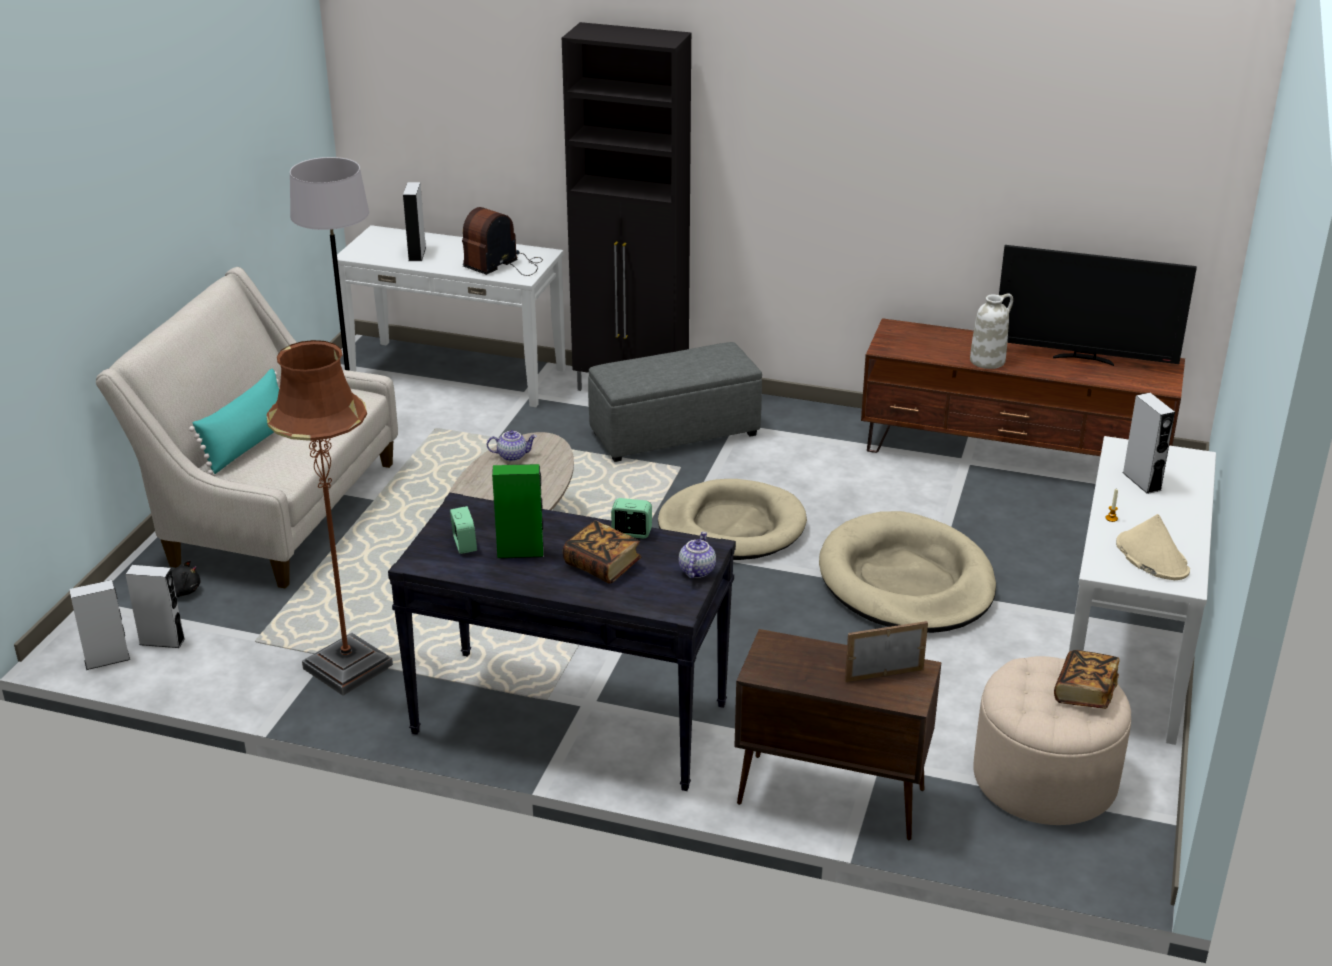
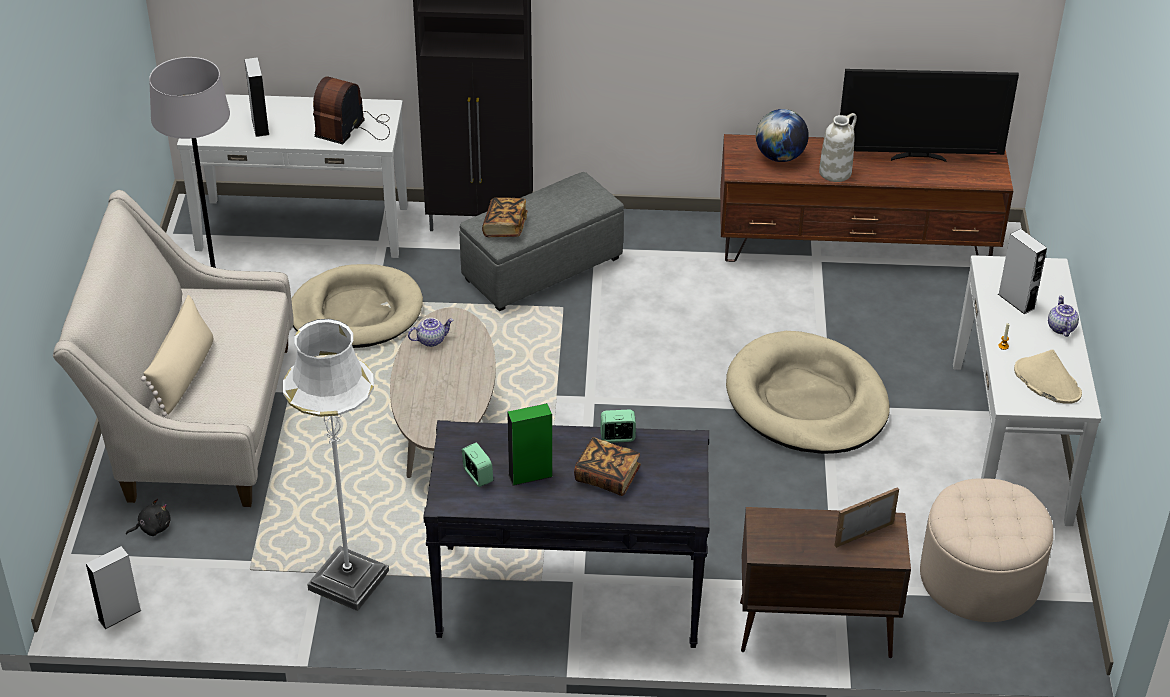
camera: 15 degrees left, 10 degrees up
(162, 641) = (161, 585): grey speaker -> none
(249, 445) = (183, 374): turquoise pillow -> beige pillow
(348, 667) = (348, 580): brown floor lamp -> white floor lamp
(696, 570) = (688, 468): teapot -> teapot (1060, 327)
(732, 527) = (634, 367): beige dog bed -> beige dog bed (356, 312)
(933, 342) = (780, 156): none -> globe
(1085, 692) = (1013, 510): book -> book (505, 227)

